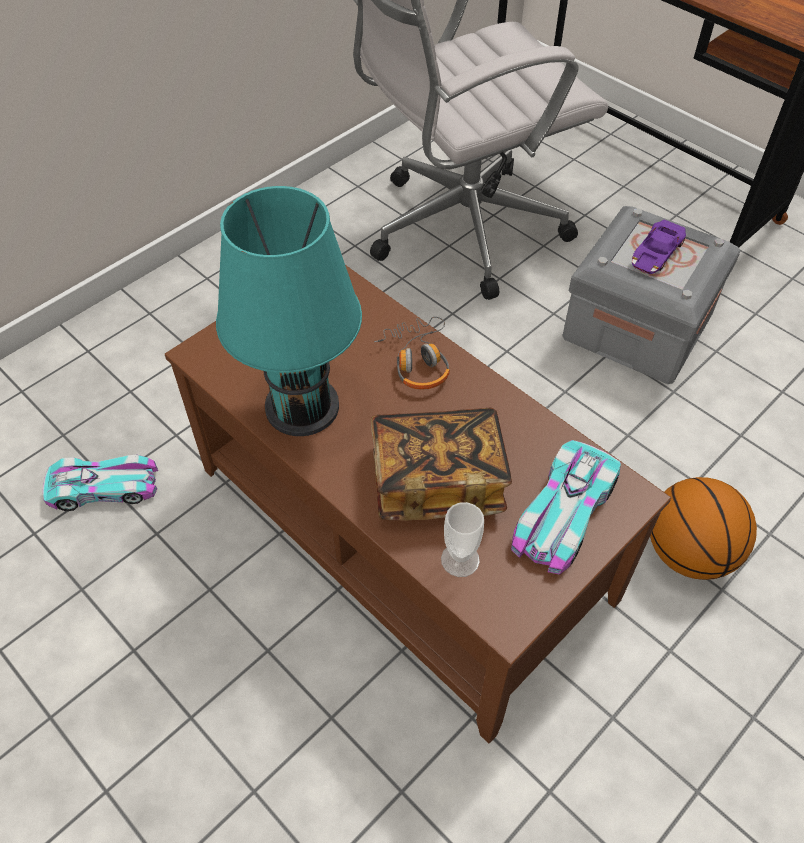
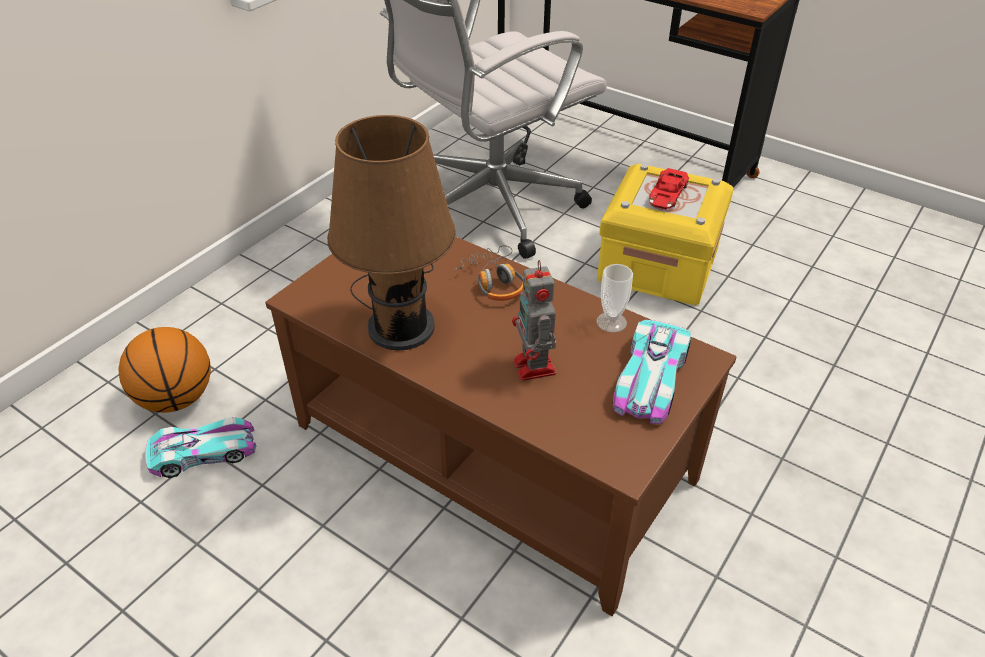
camera: 10 degrees left, 10 degrees down
(301, 399) = (399, 322): turquoise table lamp -> brown table lamp
(437, 480) = (535, 368): book -> toy robot
(460, 560) = (571, 426): cup -> cup (611, 322)
(637, 326) = (658, 265): grey storage box -> yellow storage box
(656, 253) = (667, 194): purple toy car -> red toy car
(688, 552) = (746, 433): basketball -> basketball (177, 398)

